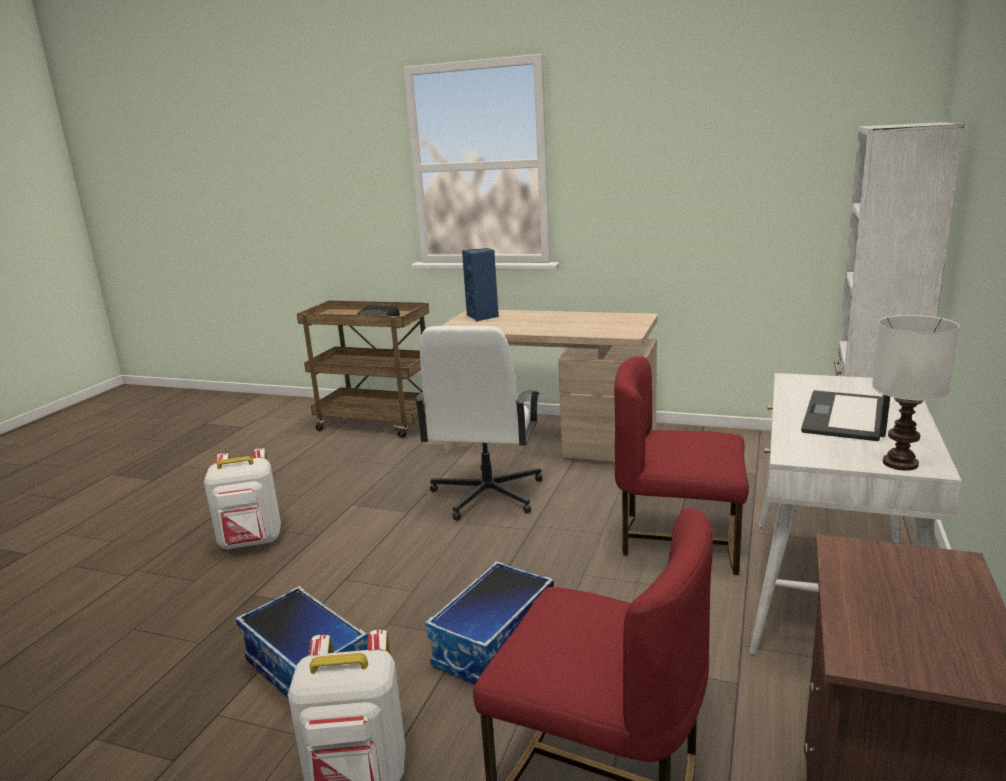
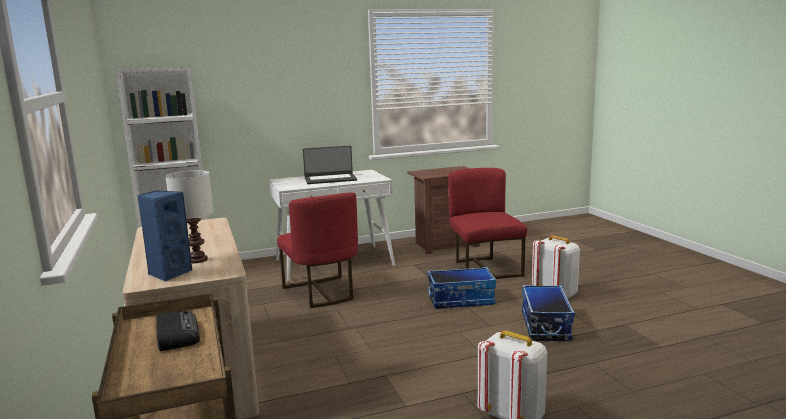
camera: 130 degrees left, 5 degrees down
(486, 495) = (325, 358): white office chair -> none
(899, 463) = (368, 173): white table lamp -> white table lamp (196, 260)

